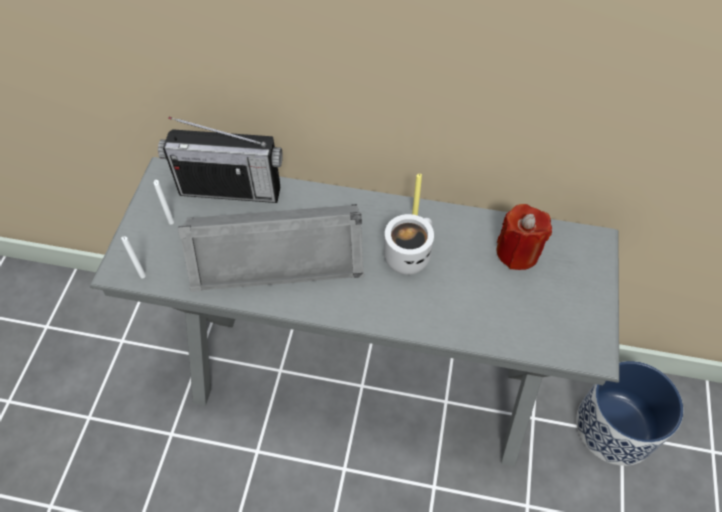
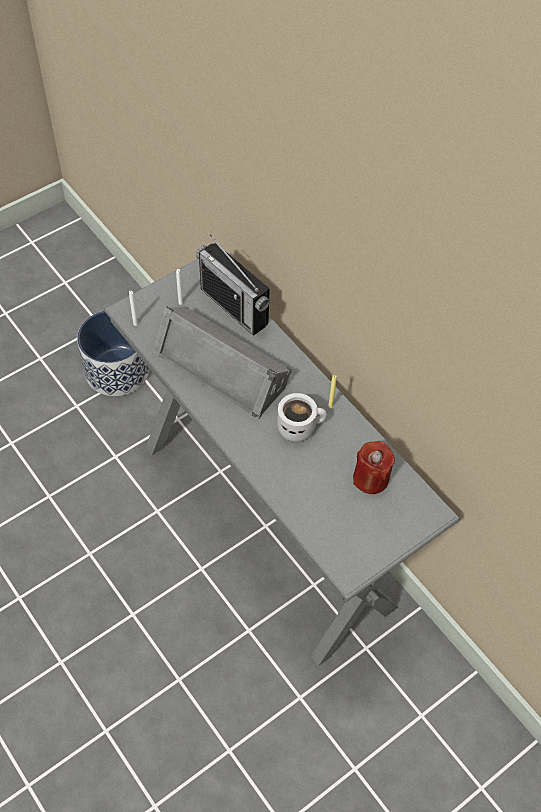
camera: 40 degrees right, 0 degrees up
(614, 427) = (421, 706): planter -> planter (116, 371)

